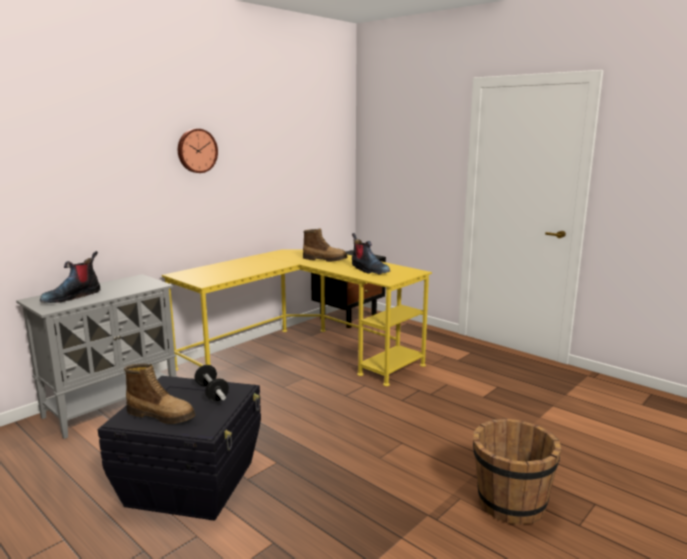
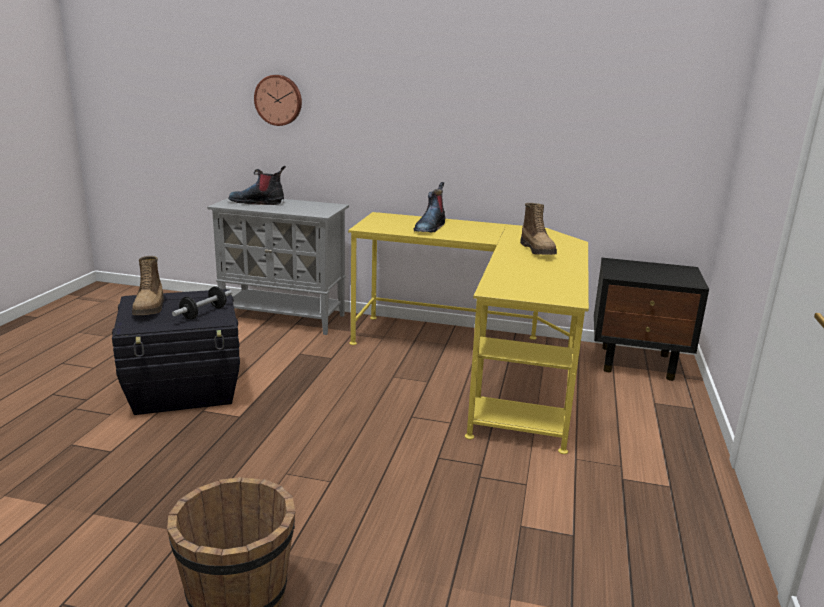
camera: 60 degrees right, 5 degrees up
(196, 150) = (435, 77): wall clock -> wall clock (279, 100)
(368, 270) = (529, 275): boot -> boot (429, 227)

